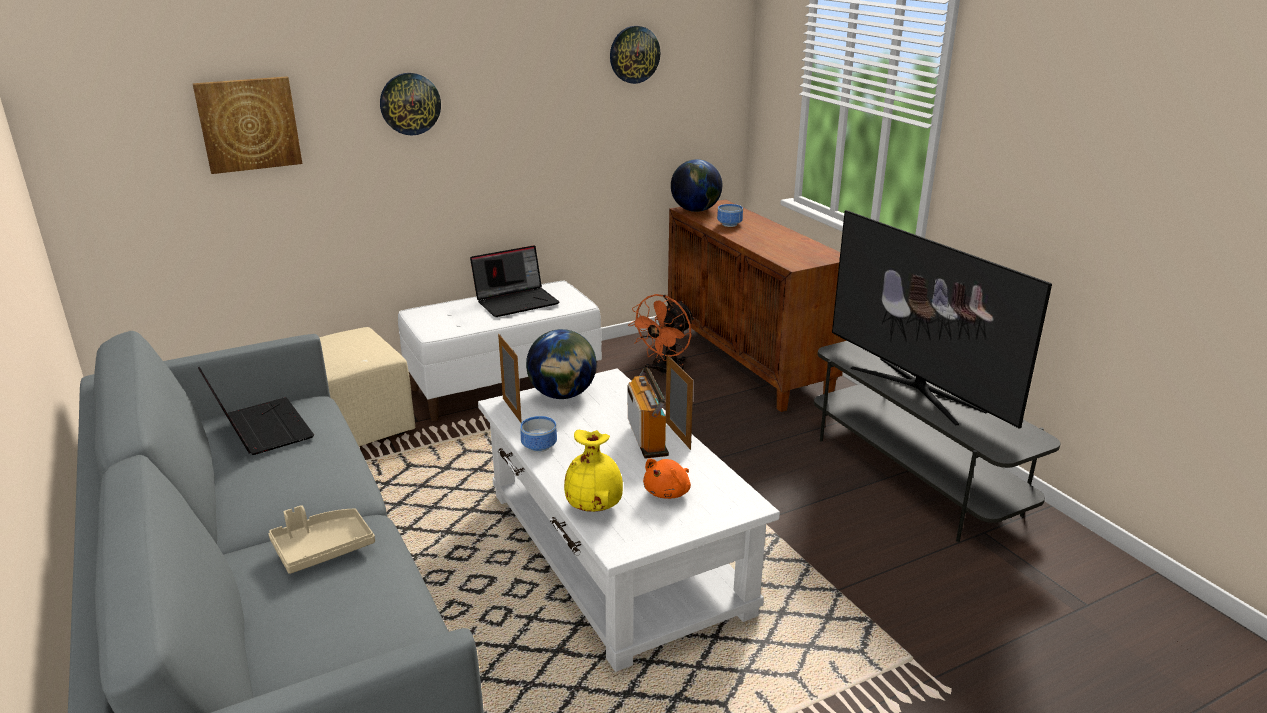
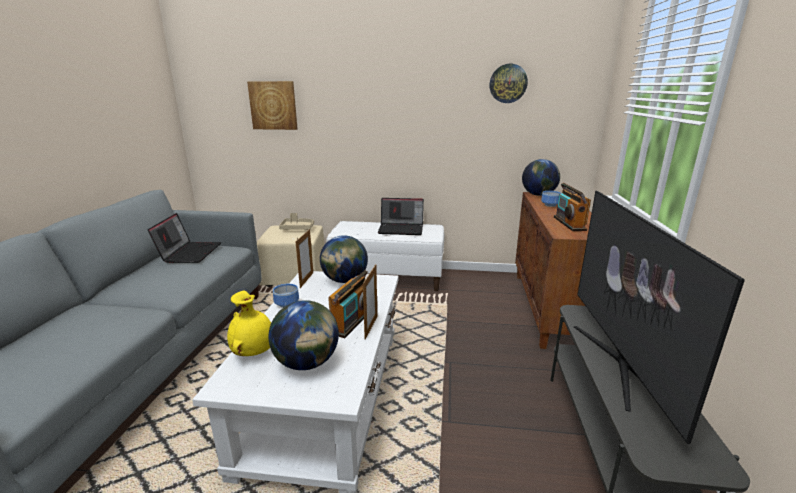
camera: 35 degrees right, 5 degrees down
(323, 548) = (104, 316): beige tray -> beige tray (297, 228)
(410, 104) = (357, 103): wall clock -> none
(665, 373) = (485, 298): orange fan -> none
(668, 492) = (307, 363): orange plush toy -> globe
(782, 248) = (569, 223): none -> radio

